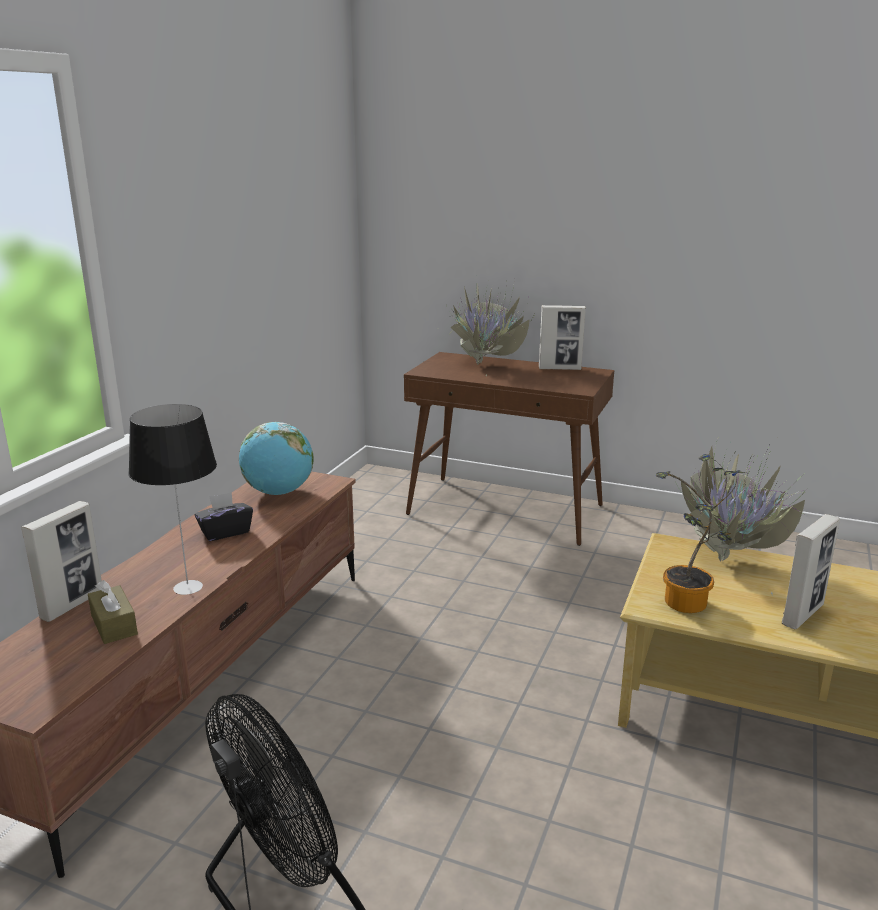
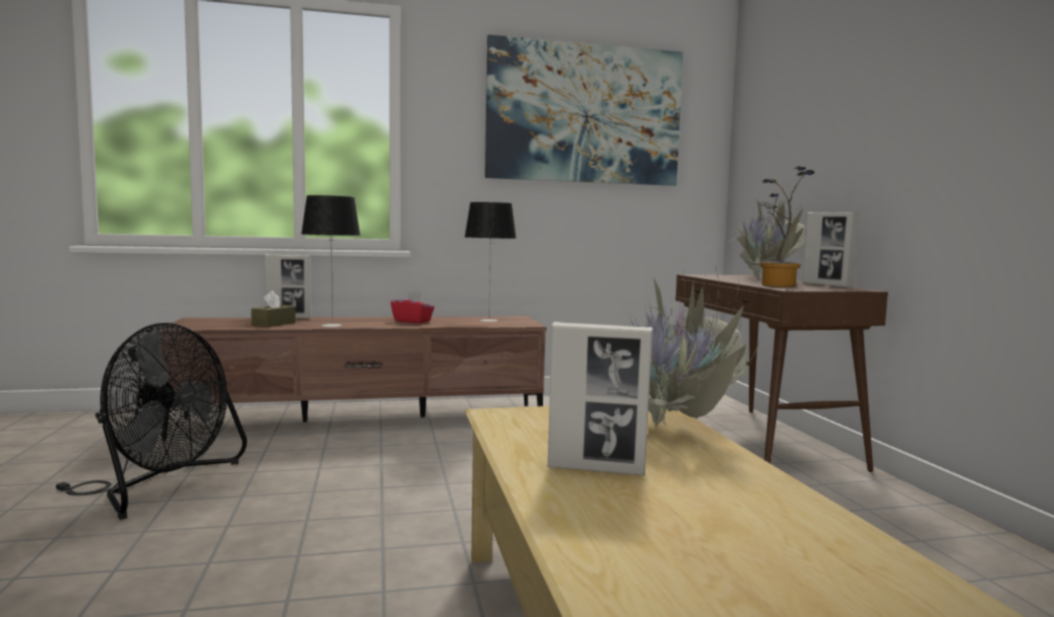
camera: 55 degrees right, 15 degrees down
(225, 532) = (412, 321): black tissue box -> red tissue box
(261, 192) = (584, 114): none -> picture
(279, 492) = (488, 320): globe -> table lamp
(687, 606) = (523, 424): potted plant -> potted plant (775, 285)

